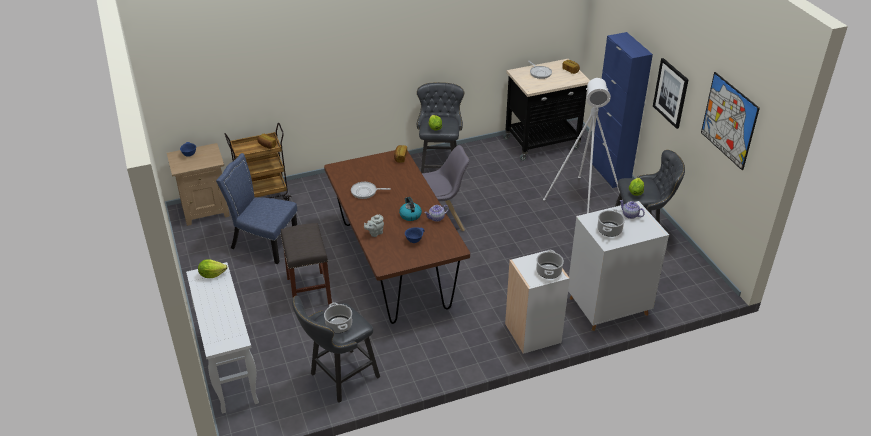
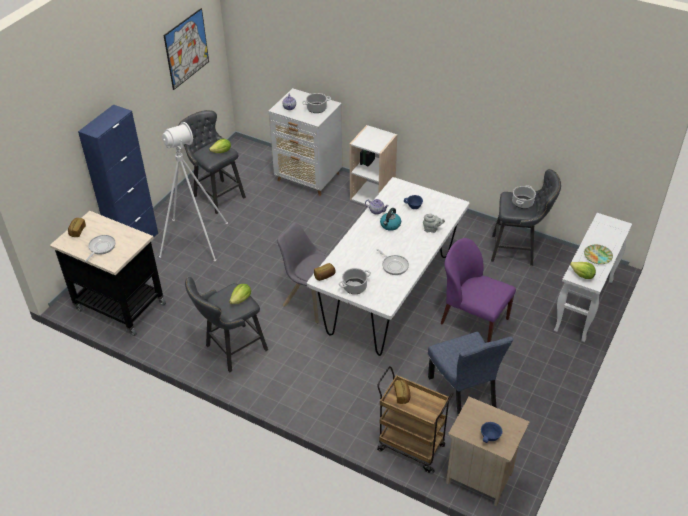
camera: 130 degrees left, 5 degrees up
(213, 300) = (598, 256): none -> plate
(309, 291) = (473, 320): grey stool -> purple chair
(395, 265) = (389, 293): brown dining table -> white dining table
(548, 271) = (371, 134): cooking pot -> cooking pot (354, 287)
(671, 93) = (137, 107): picture -> none

